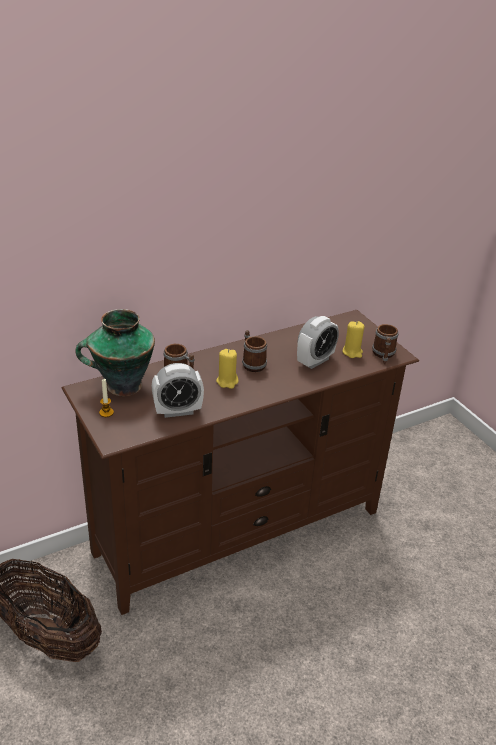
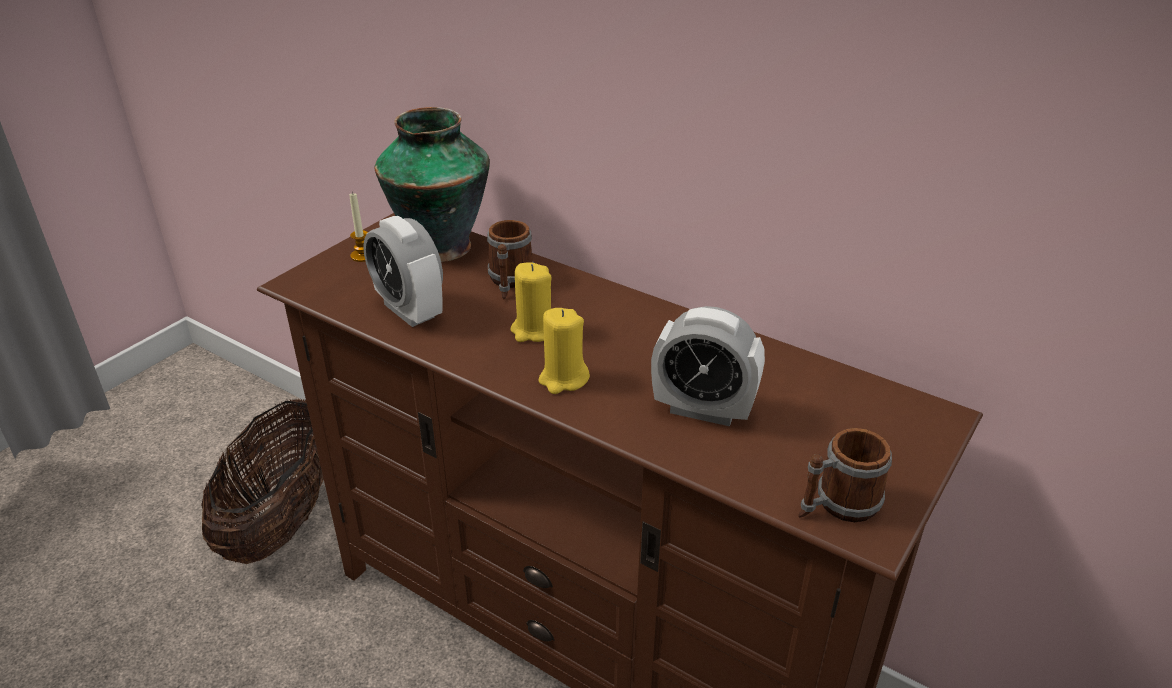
camera: 65 degrees right, 0 degrees up
(252, 363) = (616, 338): mug -> none
(352, 352) = (794, 452): yellow candle -> yellow candle (563, 379)

